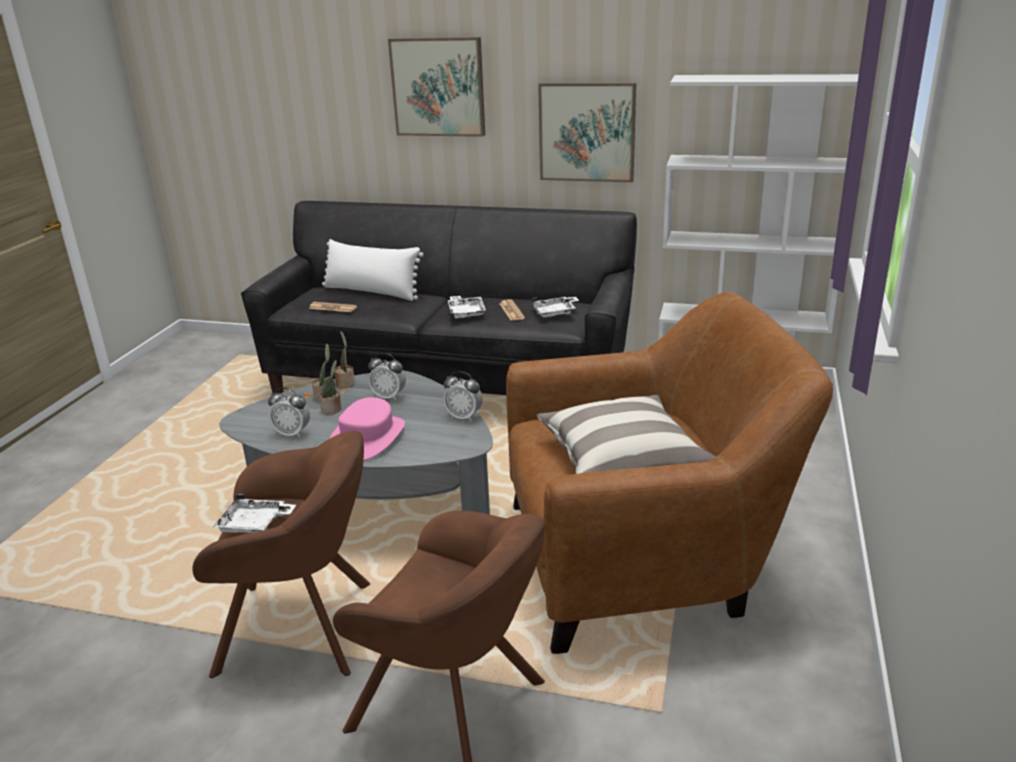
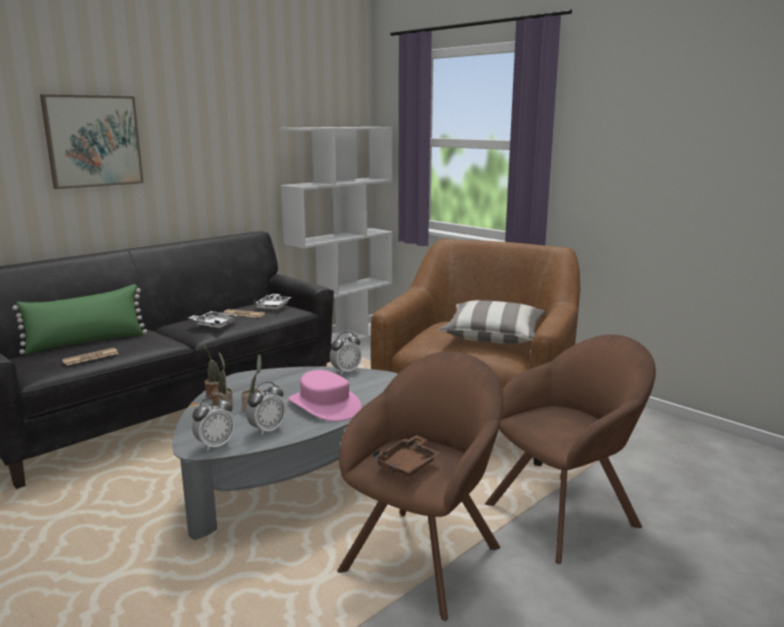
camera: 60 degrees left, 10 degrees down
(255, 524) = (408, 464): white tray -> brown tray
(372, 292) = (86, 342): white pillow -> green pillow
(389, 396) = (270, 386): alarm clock -> alarm clock (215, 445)
(587, 132) = (222, 173): picture -> none

